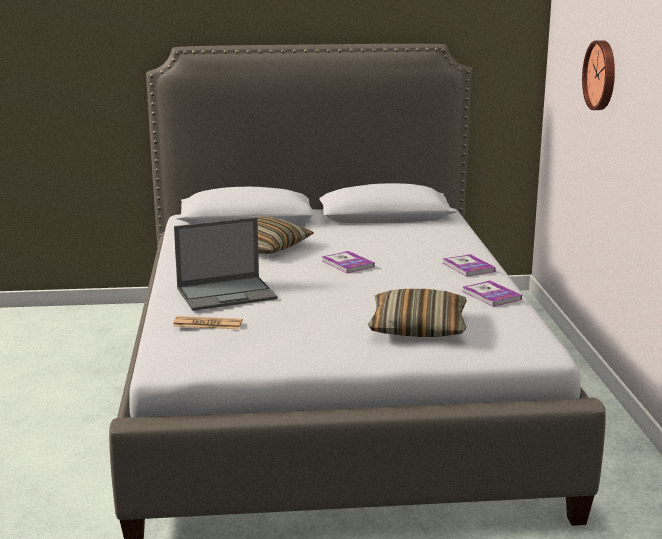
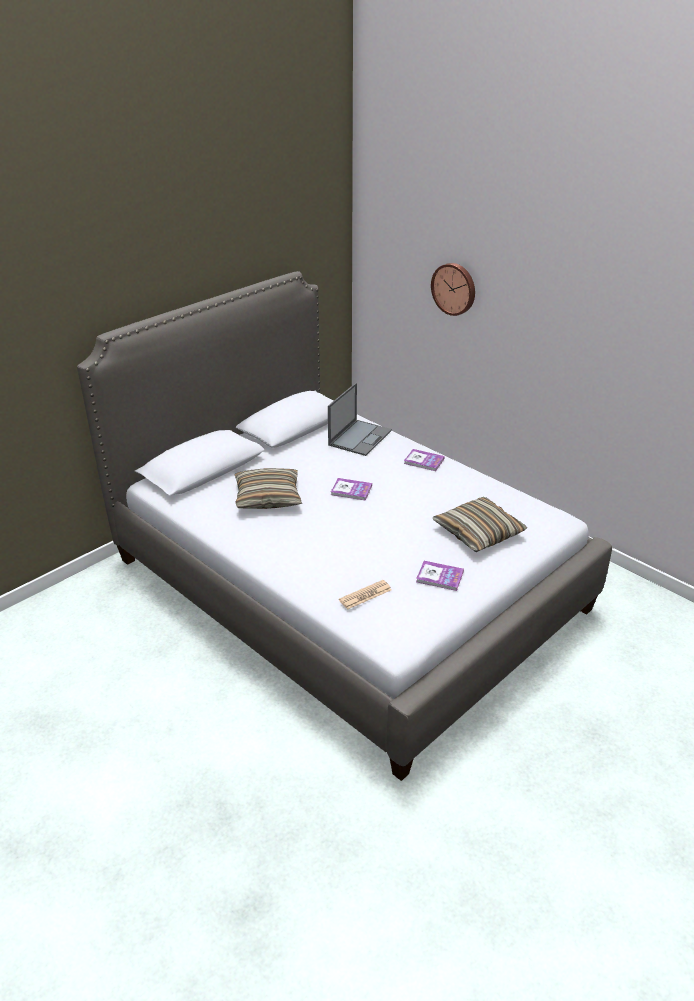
camera: 40 degrees left, 15 degrees up
(227, 293) = (327, 558): laptop -> laptop (360, 437)
(491, 295) = (473, 483): book -> book (439, 577)

